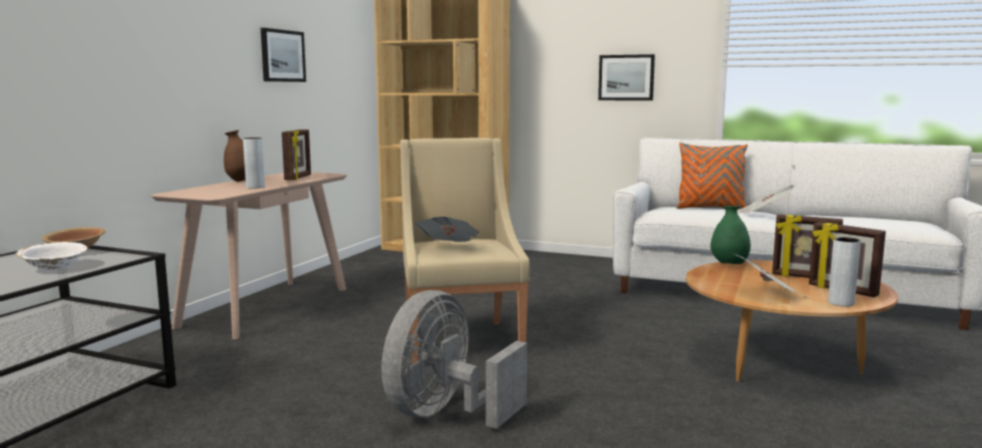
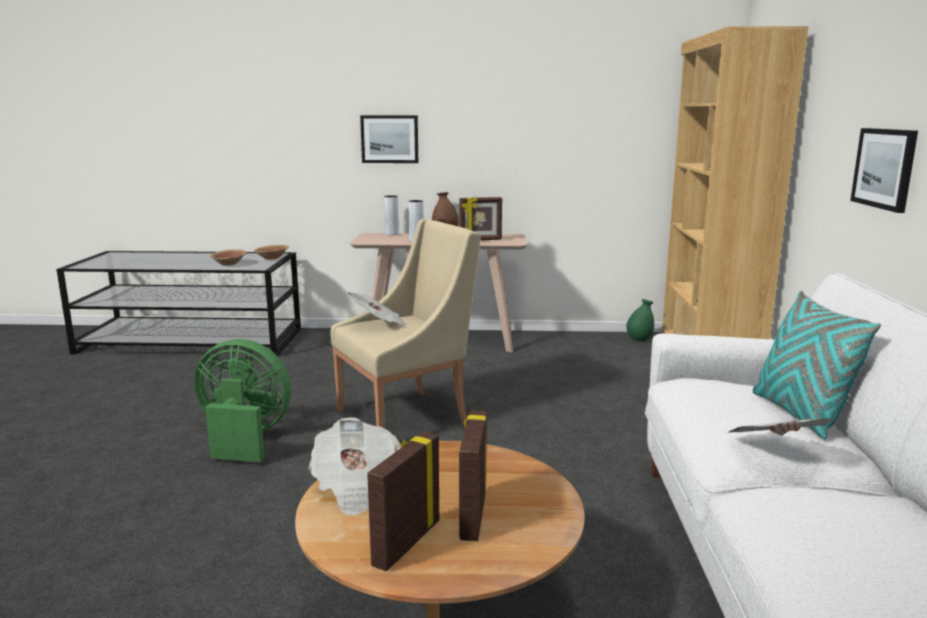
camera: 70 degrees right, 5 degrees up
(54, 268) = (229, 264): white bowl -> brown bowl
(282, 56) = (530, 126): picture -> picture (389, 139)
(445, 414) = (244, 438): grey fan -> green fan
(710, 208) = (799, 414): orange pillow -> turquoise pillow
(729, 264) = (511, 462): green vase -> green vase (639, 340)
(841, 303) = (335, 537): grey vase -> grey vase (391, 234)

